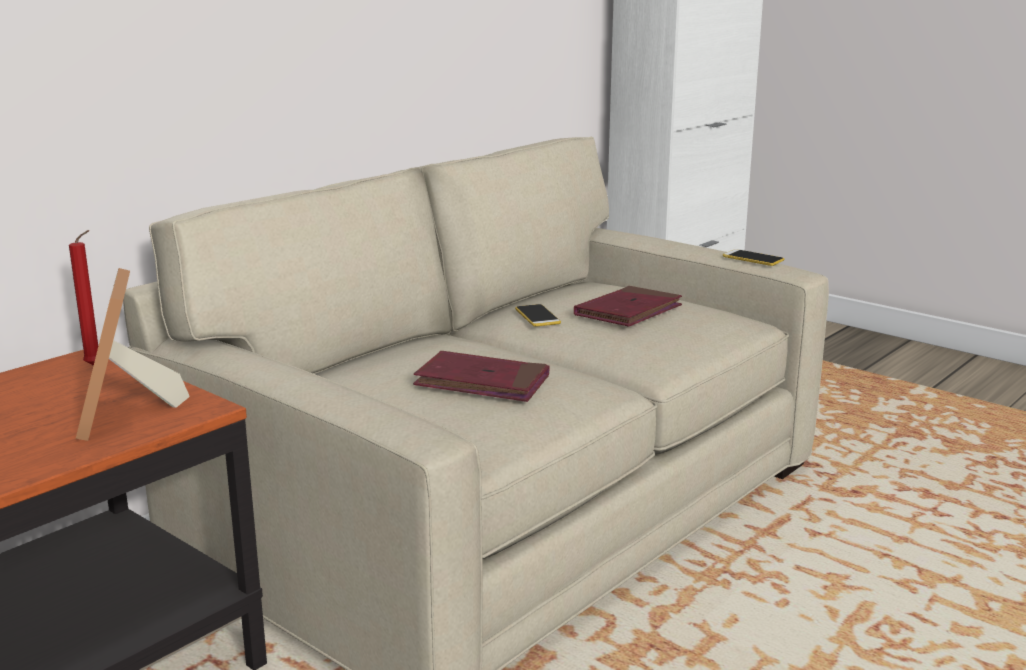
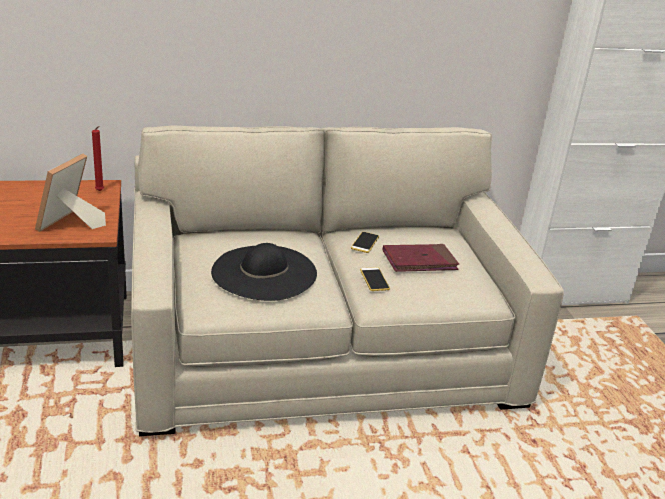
camera: 35 degrees right, 10 degrees up
(482, 382) = (264, 272): red book -> black hat
(753, 258) = (527, 257): phone -> phone (374, 279)

